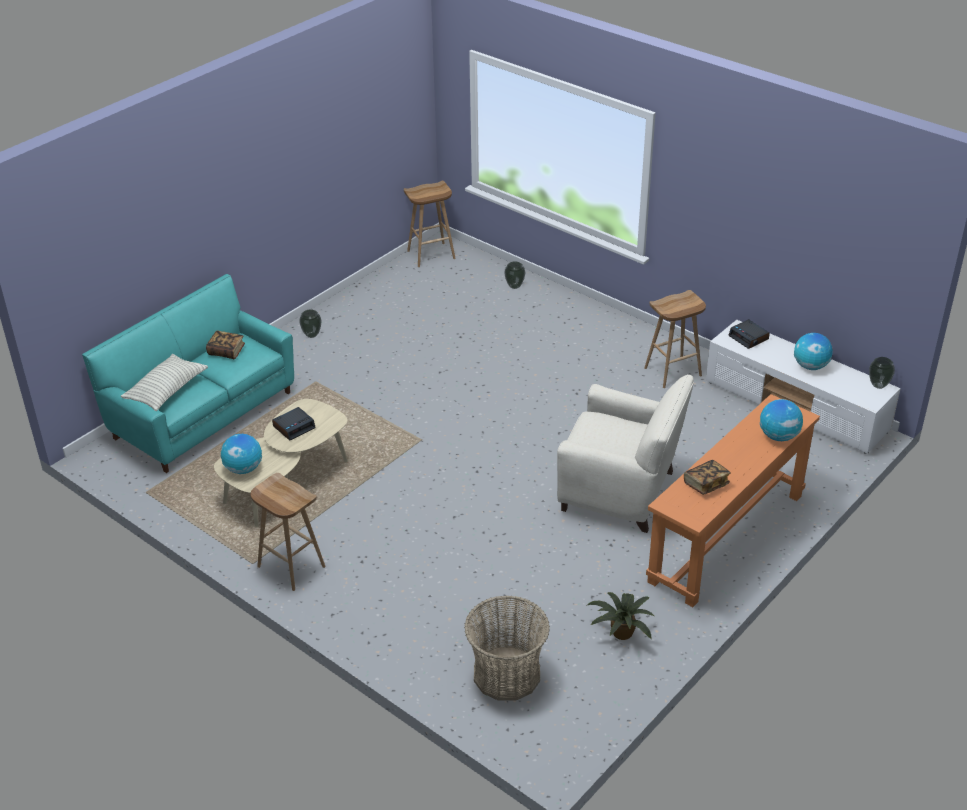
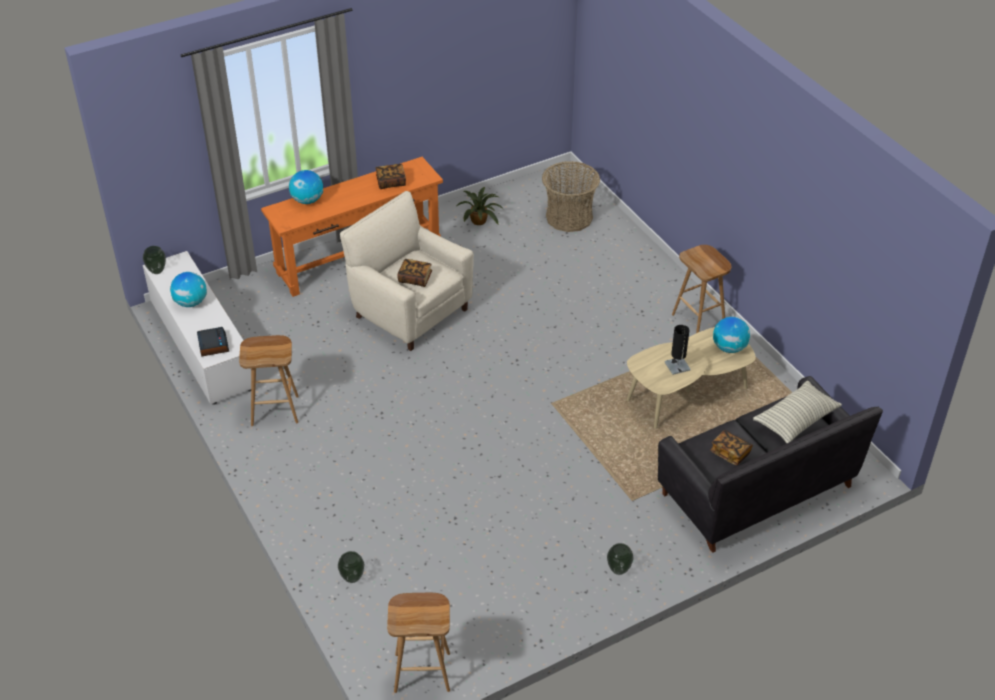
camera: 160 degrees left, 5 degrees up
(203, 415) = (756, 490): turquoise sofa -> black sofa
(294, 427) = (677, 366): alarm clock -> black table lamp
(606, 428) = (415, 278): none -> book

